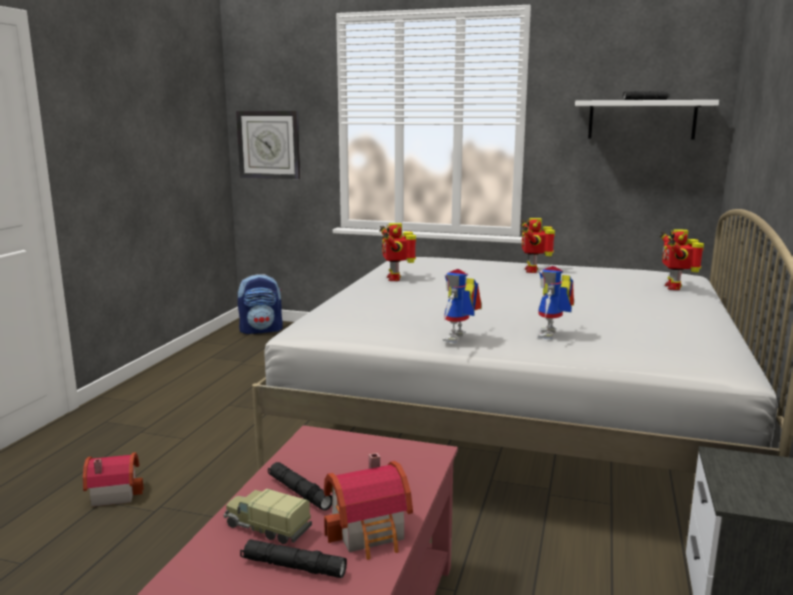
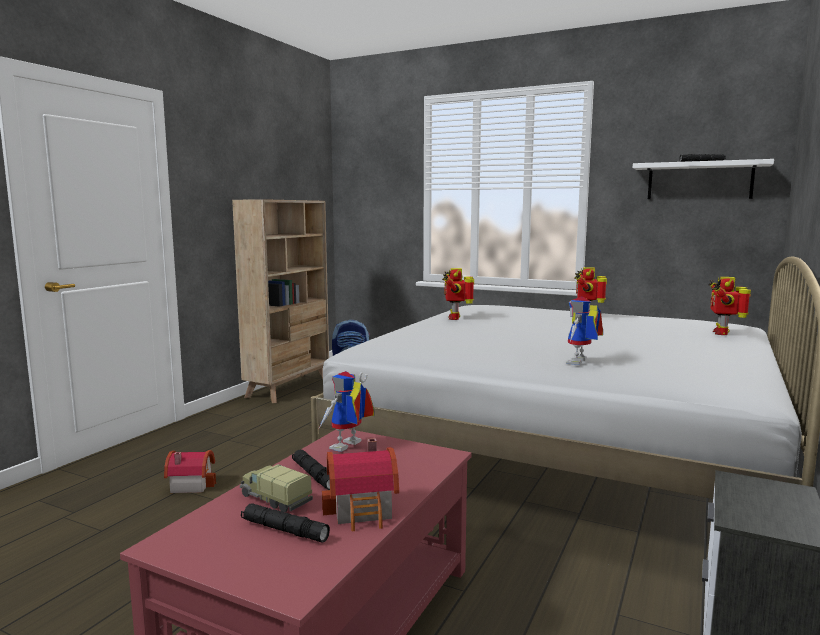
camera: 10 degrees right, 5 degrees down
(195, 359) = (289, 388): none -> beige bookcase
(269, 145) = (365, 209): wall clock -> none
(458, 339) = (491, 362): toy robot -> toy robot (348, 447)

